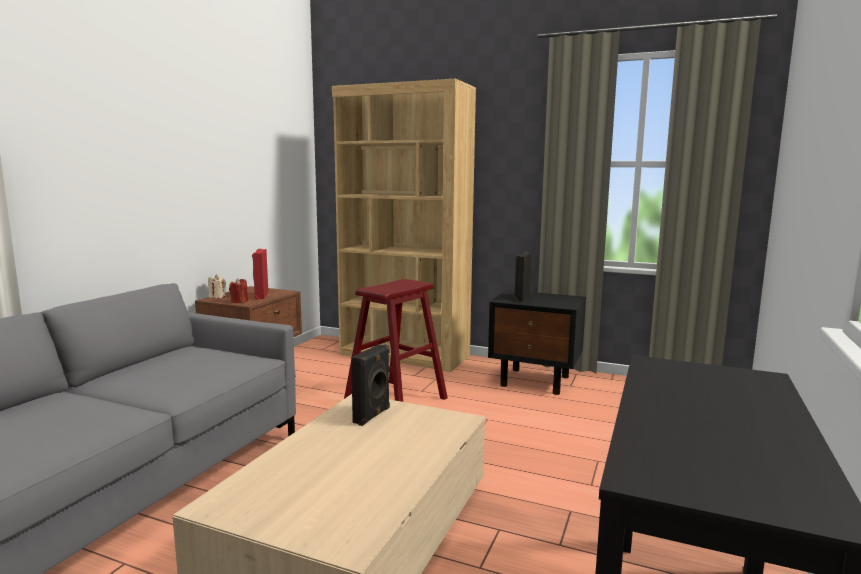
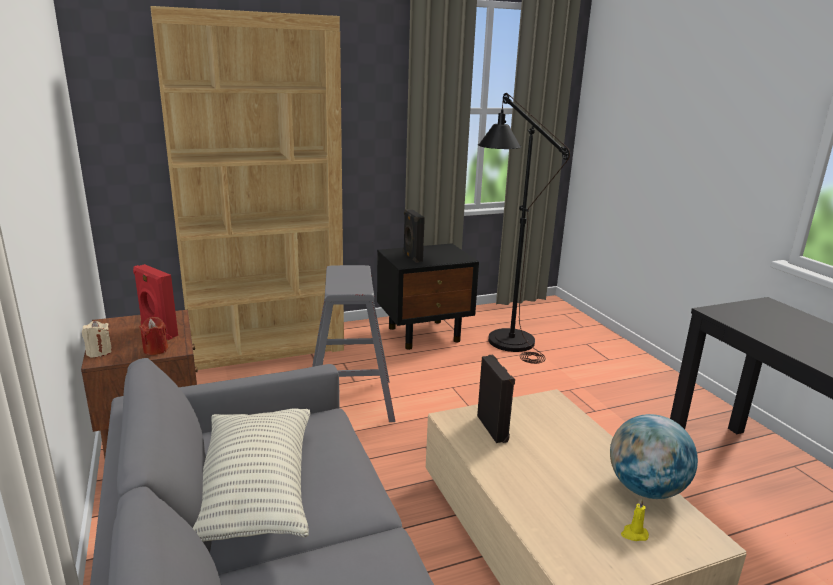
camera: 45 degrees left, 10 degrees up
(151, 370) = (255, 491): none -> pillow
(307, 509) = (634, 534): none -> yellow candle
(387, 495) = (645, 489): none -> globe
(396, 400) = (350, 401): red stool -> grey stool
(612, 403) = (504, 336): none -> black floor lamp

